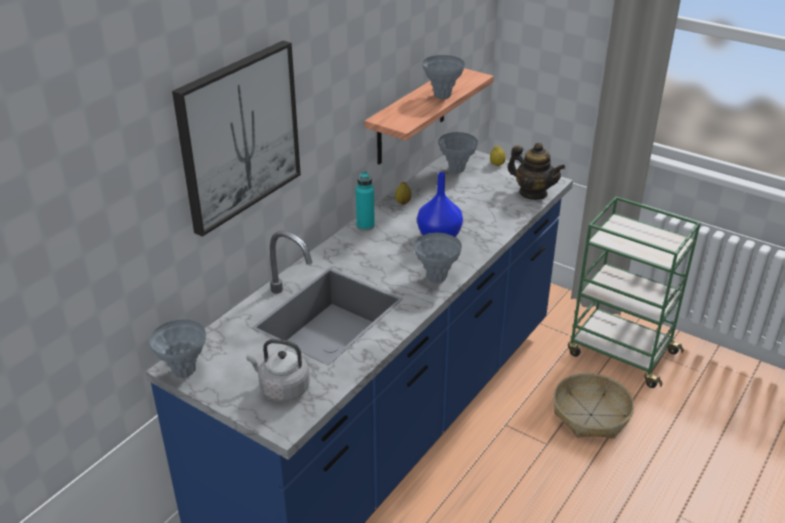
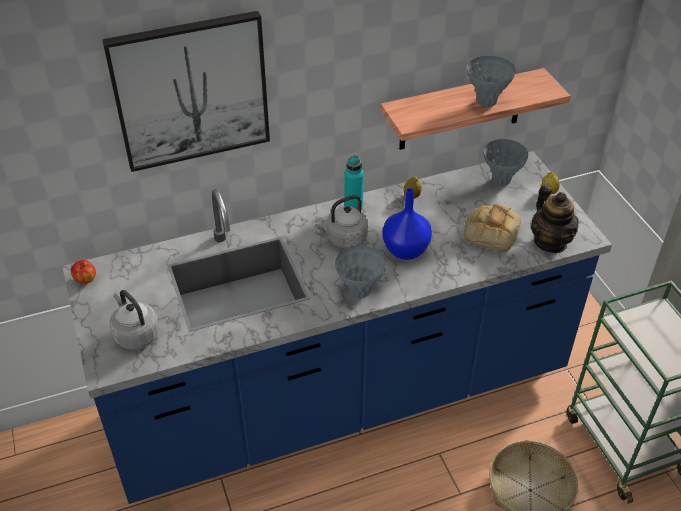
camera: 35 degrees right, 10 degrees up
(184, 371) = (85, 280): grey vase -> apple
(383, 249) = (344, 239): none -> grey kettle
(485, 202) = (490, 231): none -> bread

